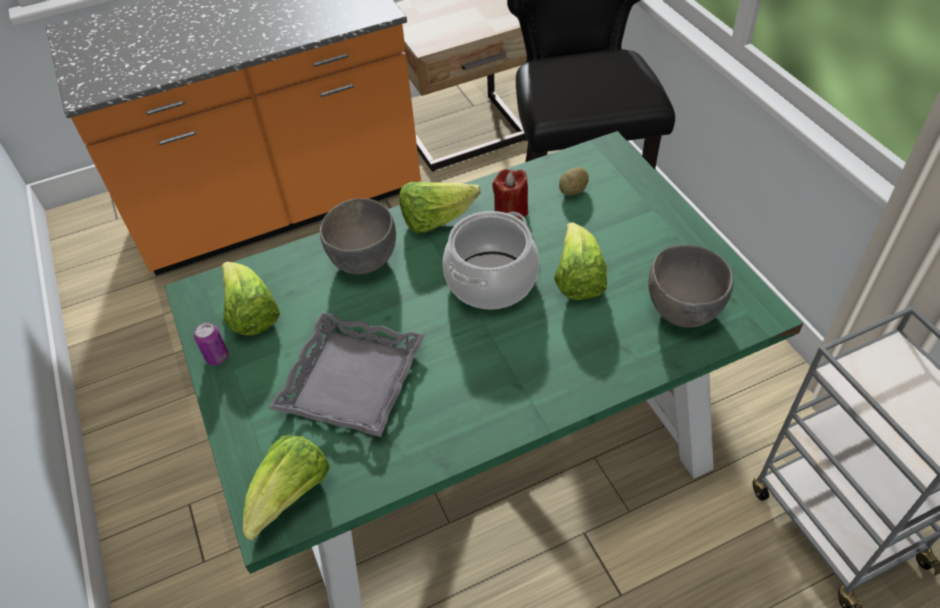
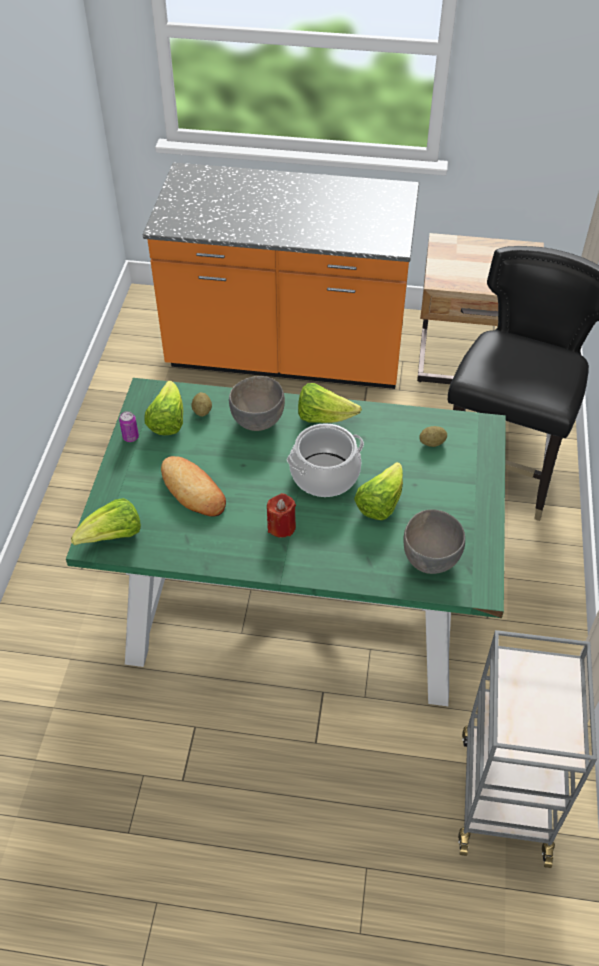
camera: 30 degrees right, 0 degrees up
(287, 281) = (202, 411): none -> potato
(350, 379) = (193, 490): grey tray -> bread
(511, 211) = (377, 436): red candle -> red candle (281, 526)

